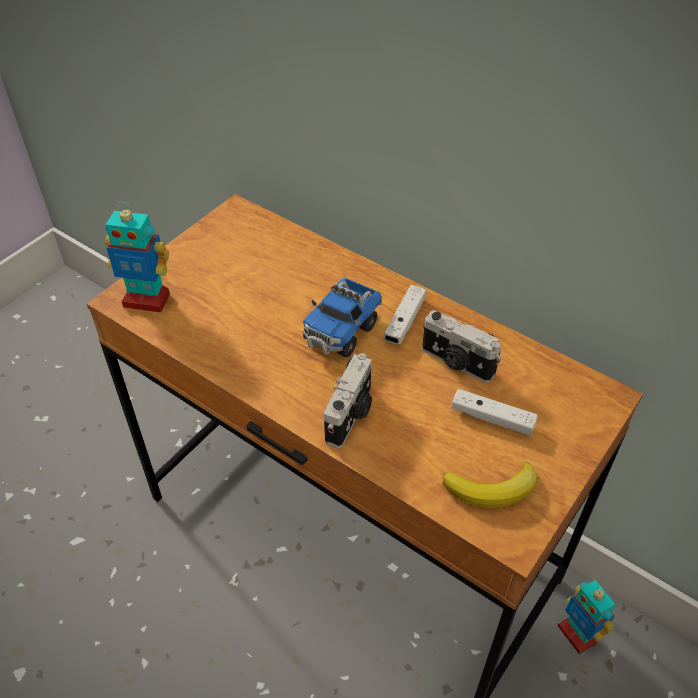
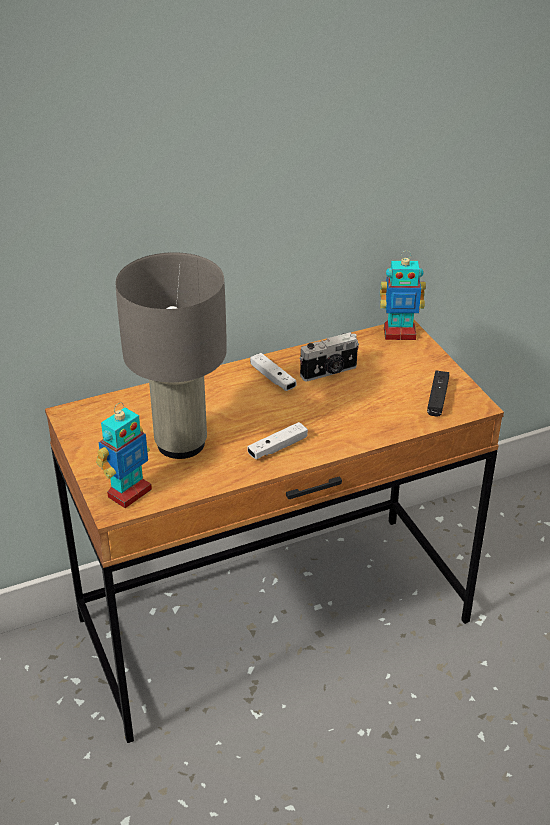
camera: 60 degrees left, 10 degrees down
(244, 302) = (182, 443): none -> grey table lamp
(341, 331) = (256, 408): toy truck -> none
(351, 415) = (337, 432): camera -> none
(492, 418) = (386, 377): white game controller -> white game controller (277, 447)
(492, 489) = (437, 398): banana -> black game controller
(577, 634) = (436, 534): toy robot -> toy robot (399, 333)

